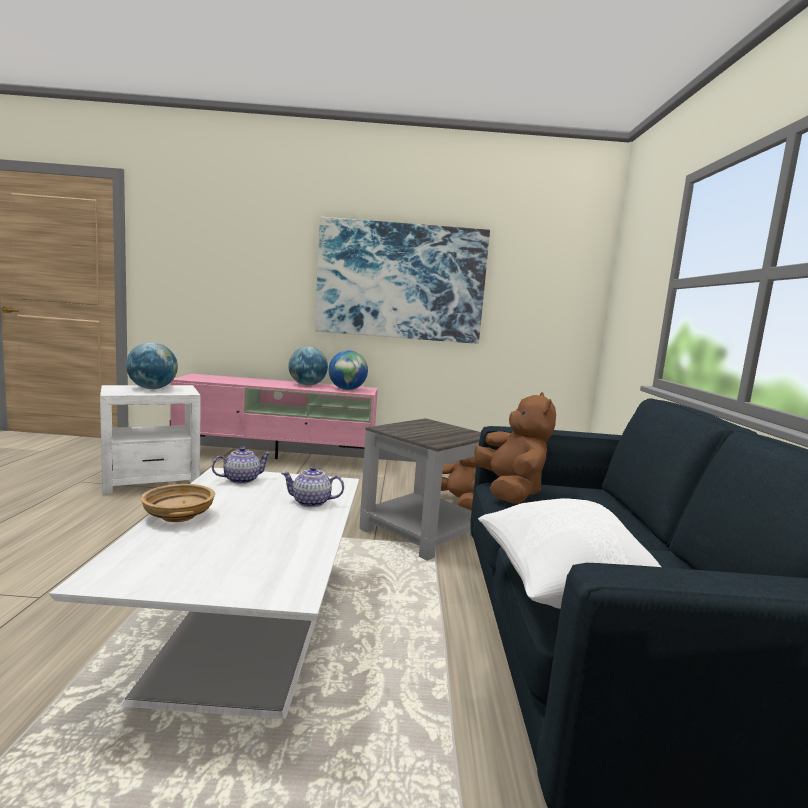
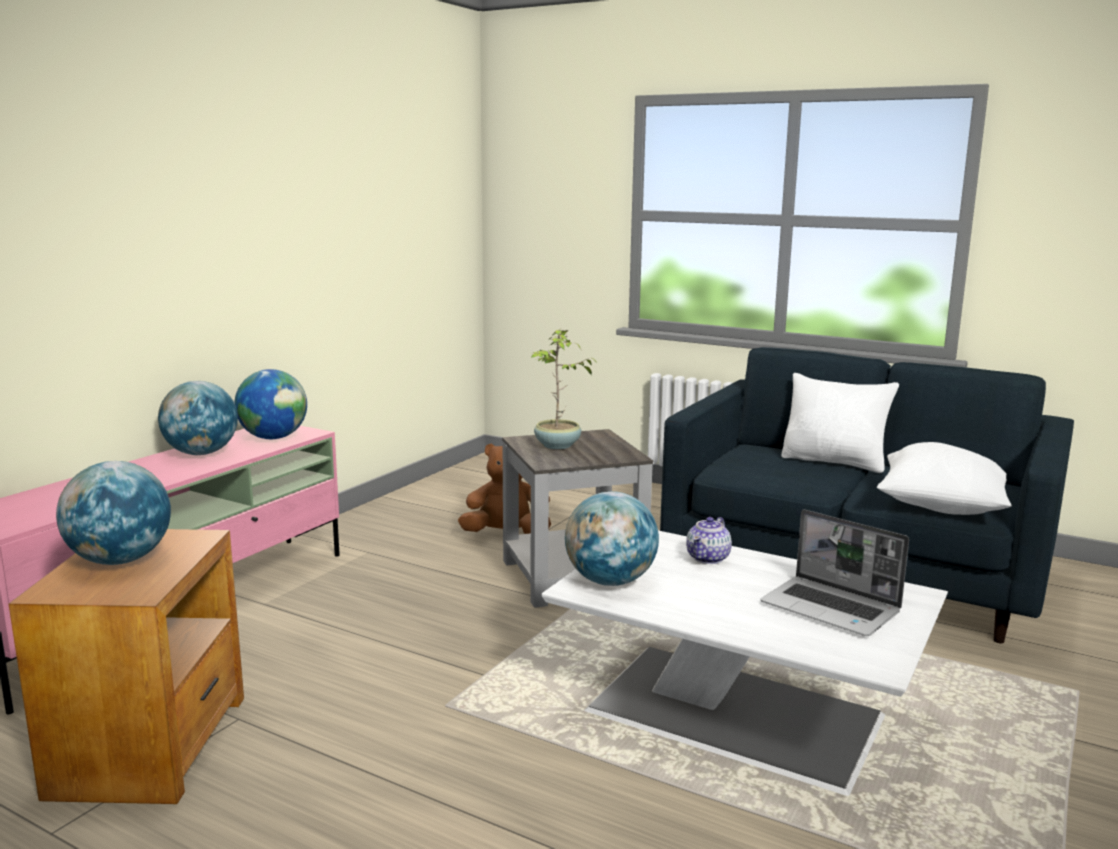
camera: 60 degrees left, 5 degrees up
(152, 480) = (152, 744): white side table -> brown side table
(178, 515) = (725, 624): beige bowl -> none
(228, 552) = (832, 608): none -> laptop
(241, 480) = (610, 581): teapot -> globe
(400, 281) = (277, 231): picture -> none
(427, 428) = (557, 446): none -> potted plant
(510, 491) = (740, 473): brown plush toy -> none
(626, 526) = (834, 462): none -> white pillow

